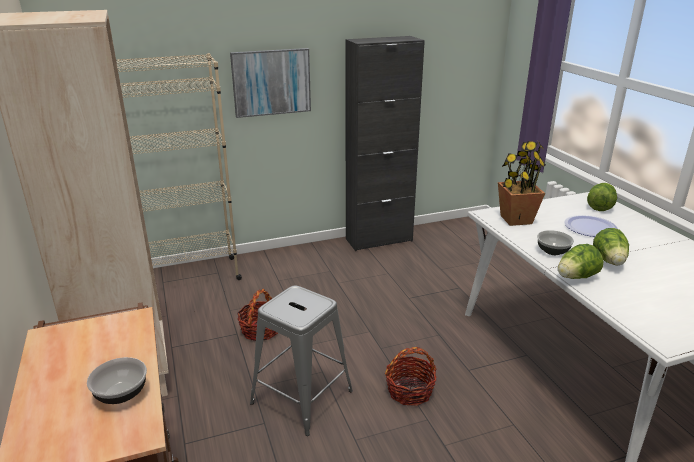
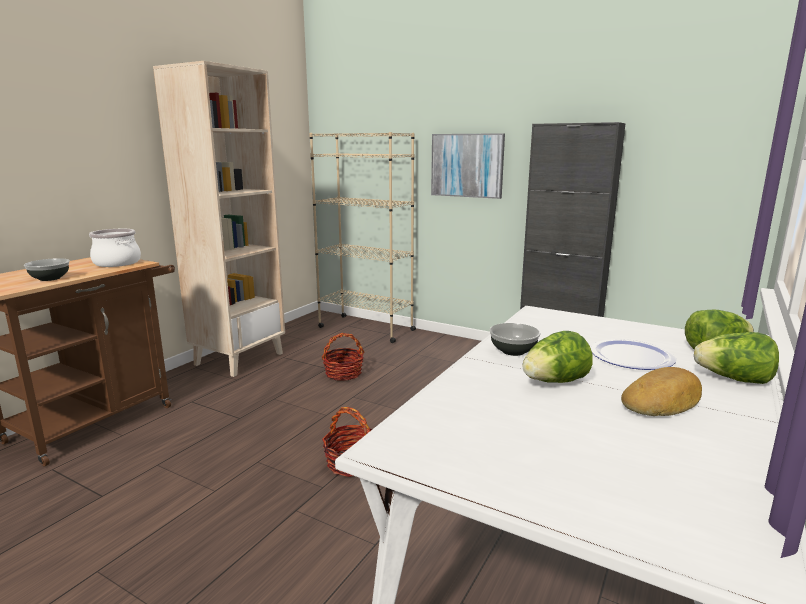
camera: 50 degrees right, 10 degrees down
(107, 333) = (116, 263): none -> cooking pot
(302, 397) = (285, 420): grey stool -> none
(515, 220) = (554, 323): potted plant -> none
(576, 277) = (469, 372): lettuce -> lettuce (733, 379)
(652, 249) = (663, 401): none -> bread

